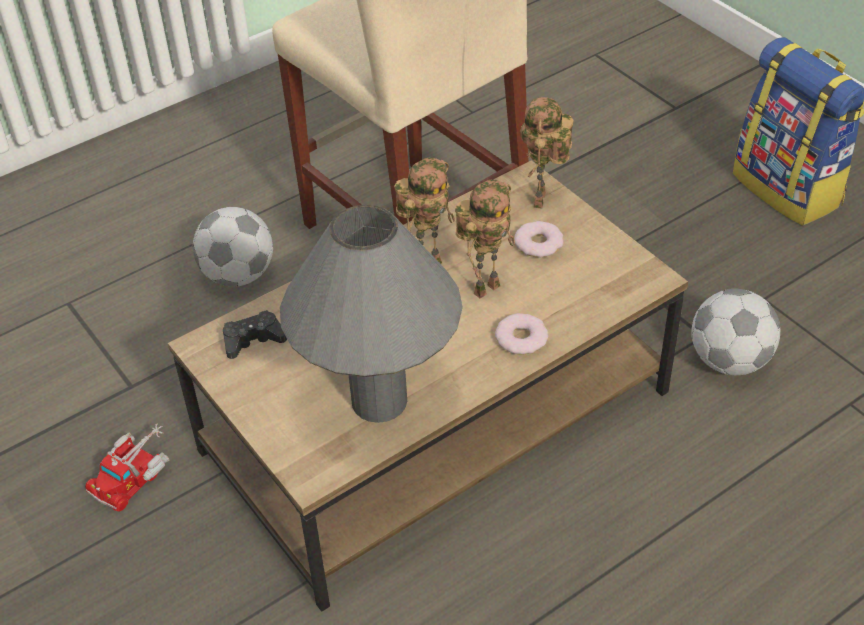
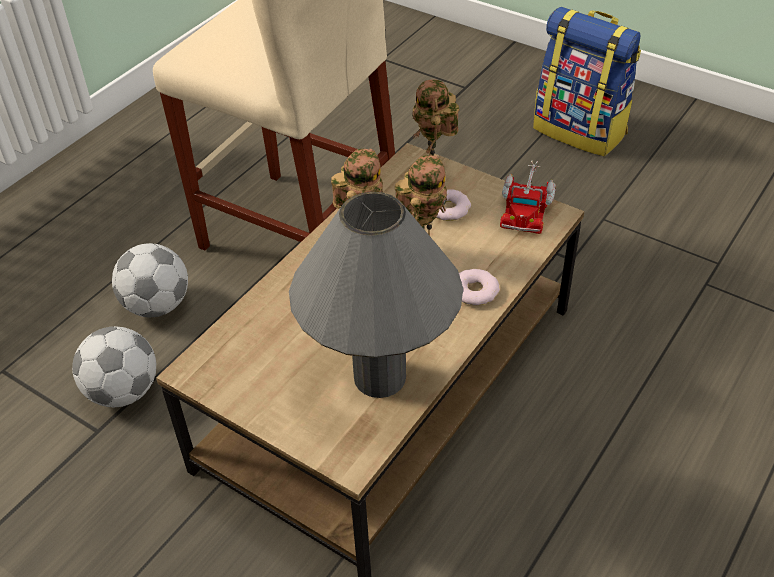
camera: 20 degrees left, 0 degrees up
(133, 473) = (134, 510): toy truck -> toy truck (526, 207)
(253, 340) = (237, 353): black game controller -> none
(729, 361) = (601, 274): football -> football (124, 392)

